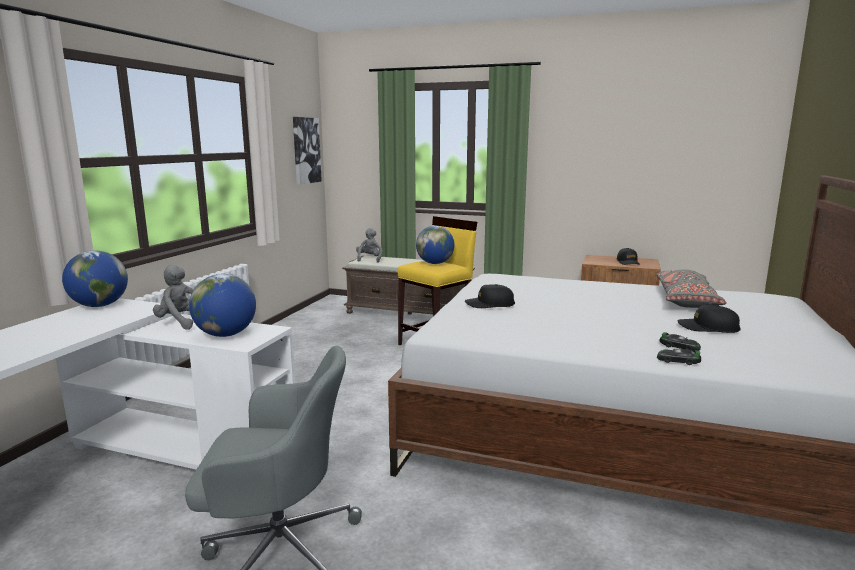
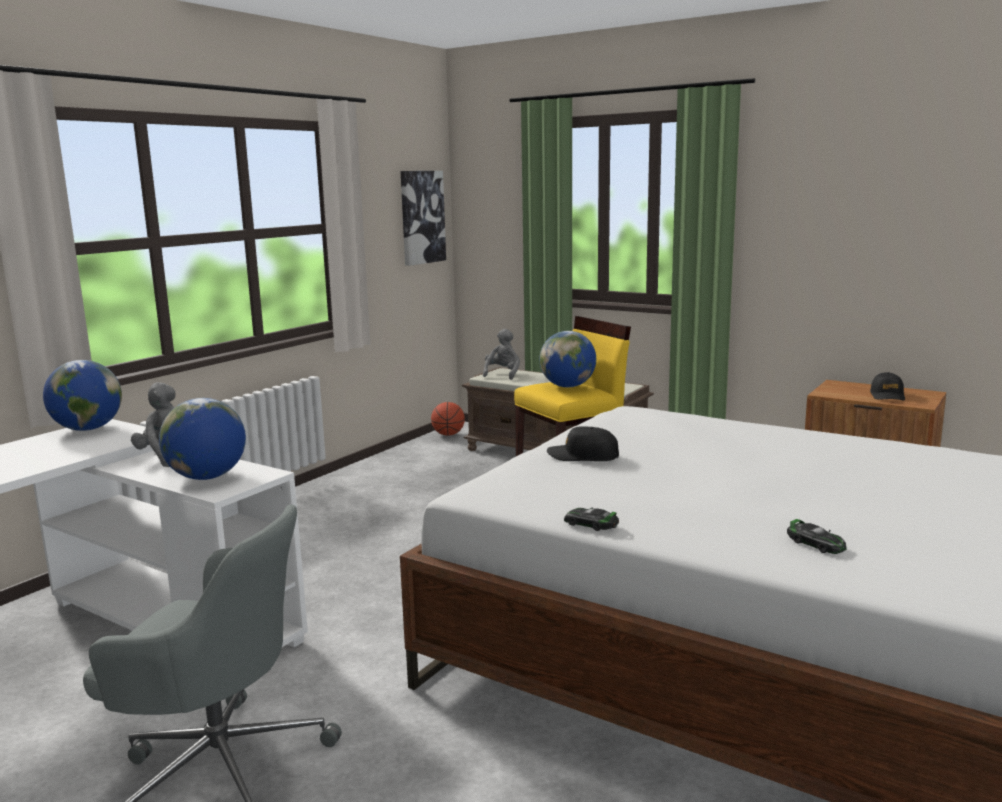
camera: 15 degrees right, 0 degrees up
(327, 304) = (448, 434): none -> basketball
(678, 360) = (792, 566): toy car -> toy car (591, 524)
(686, 300) = (904, 467): grey pillow -> none
(708, 328) = (895, 516): black cap -> none

